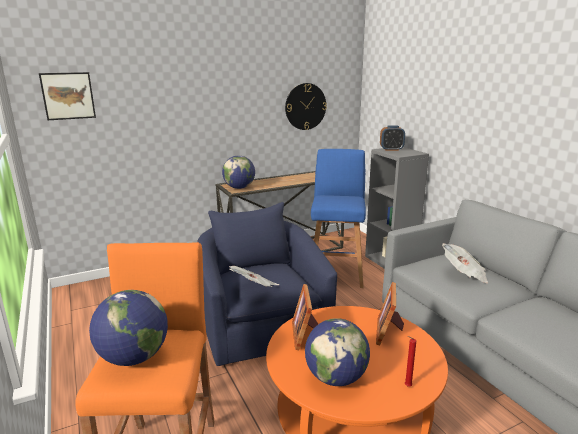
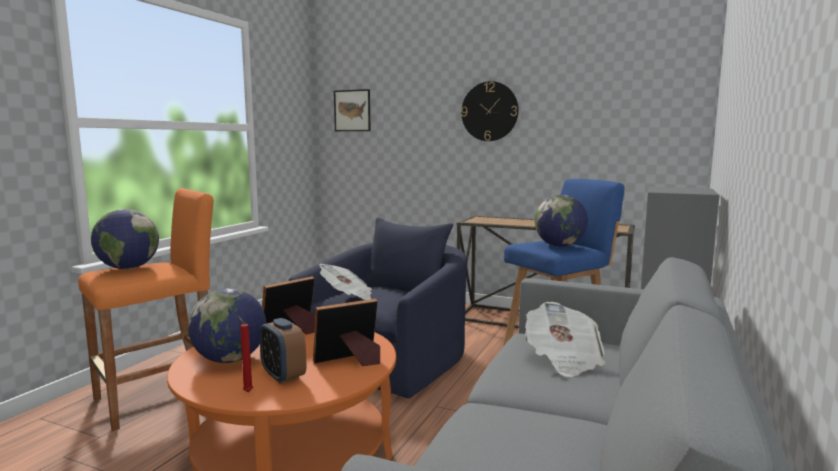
camera: 50 degrees right, 10 degrees down
(239, 188) = (483, 220): globe -> globe (560, 246)
(305, 106) = (608, 131): wall clock -> wall clock (489, 111)
(391, 149) = (675, 188): alarm clock -> alarm clock (283, 376)

